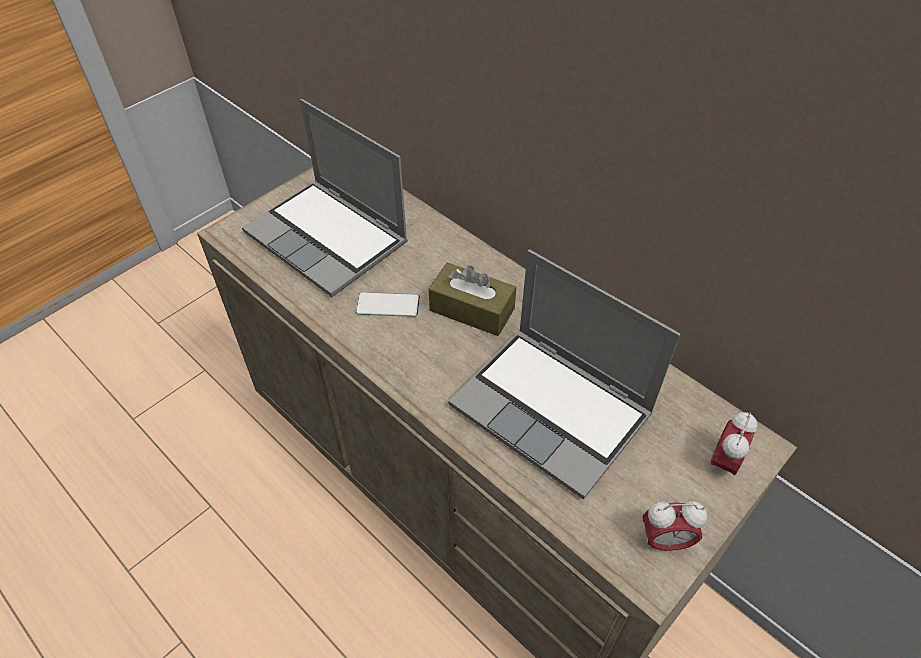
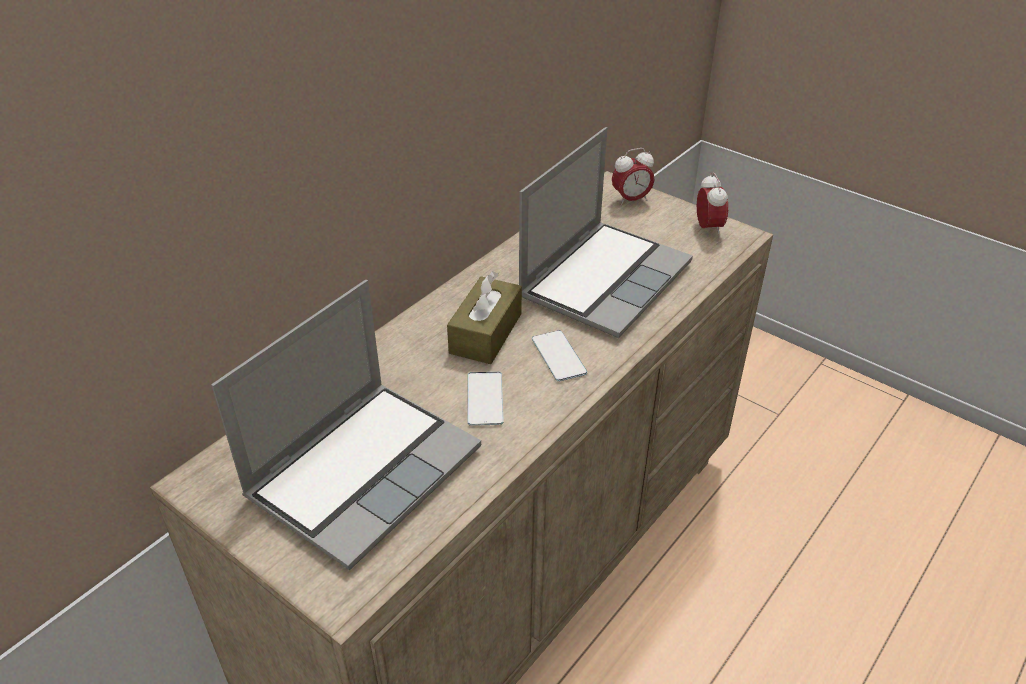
camera: 95 degrees left, 10 degrees down
(434, 358) = (558, 356): none -> phone
(724, 462) = (631, 200): alarm clock -> alarm clock turned 45 degrees counterclockwise

